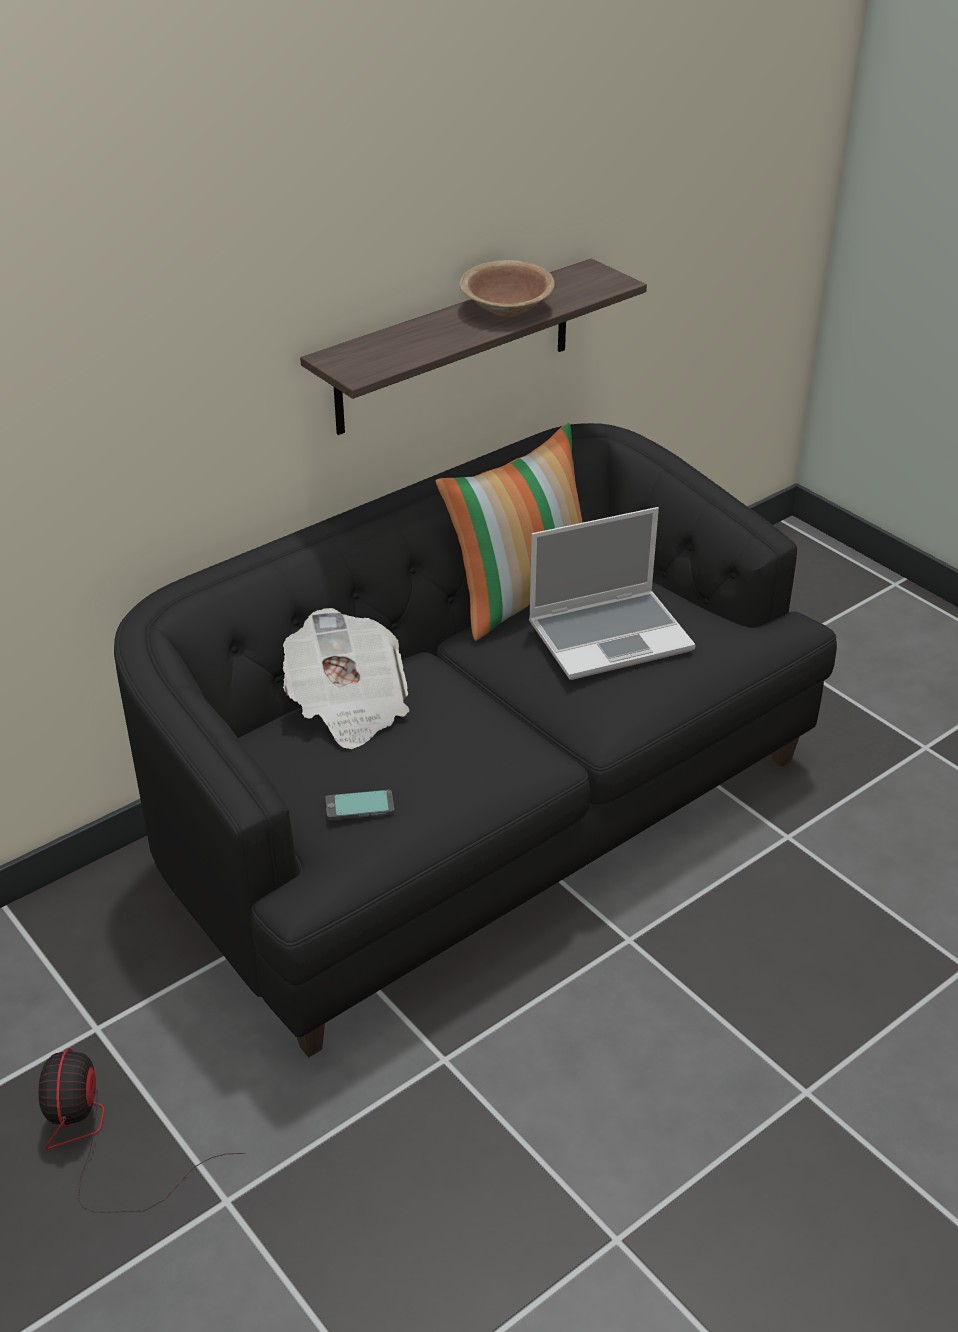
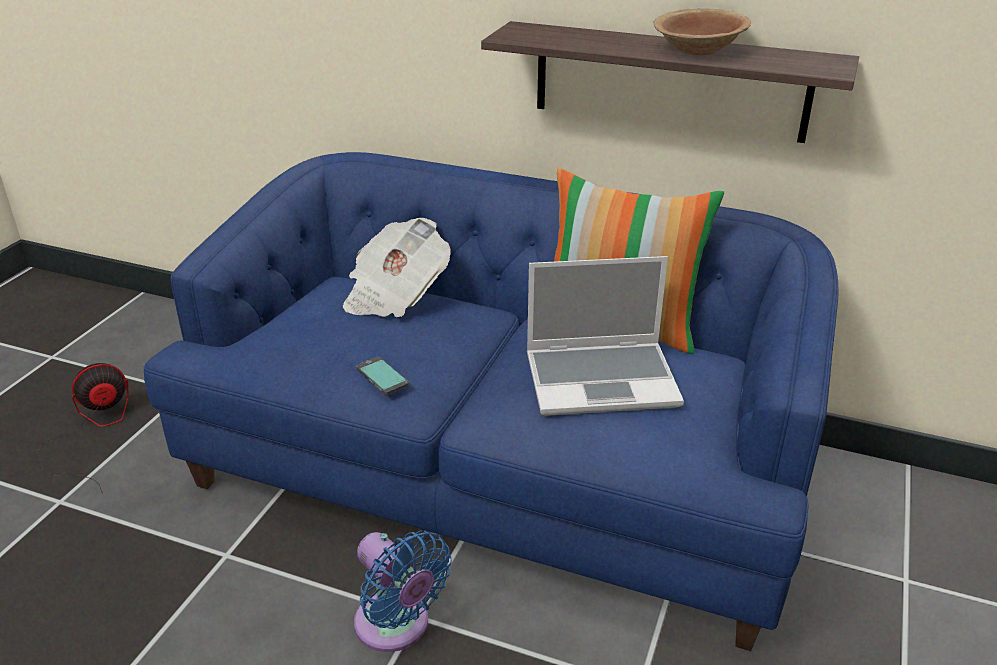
camera: 60 degrees right, 5 degrees down
(359, 806) = (282, 335): phone -> phone (382, 377)
(480, 814) = (498, 473): black sofa -> blue sofa
(611, 635) = (603, 379): laptop -> laptop turned 45 degrees counterclockwise
(632, 958) = (396, 627): none -> blue fan

